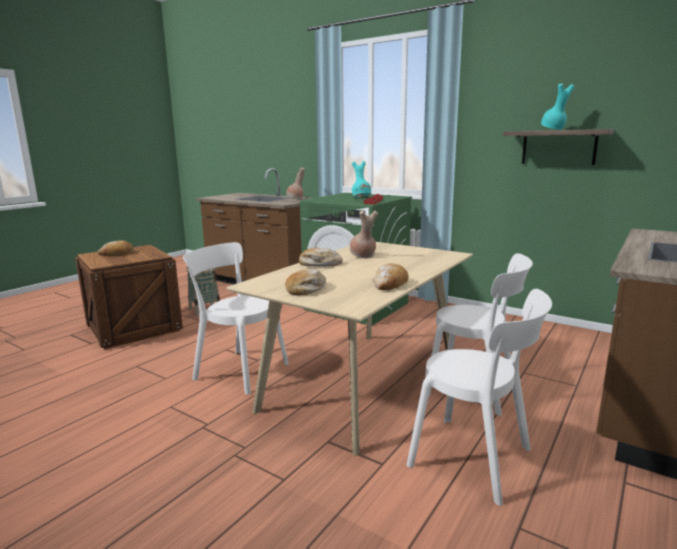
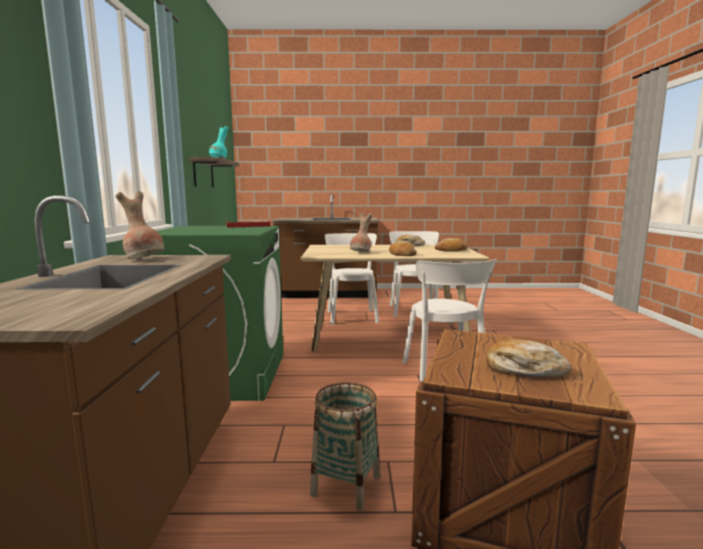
camera: 125 degrees left, 5 degrees down
(361, 198) = (211, 229): turquoise vase -> none

